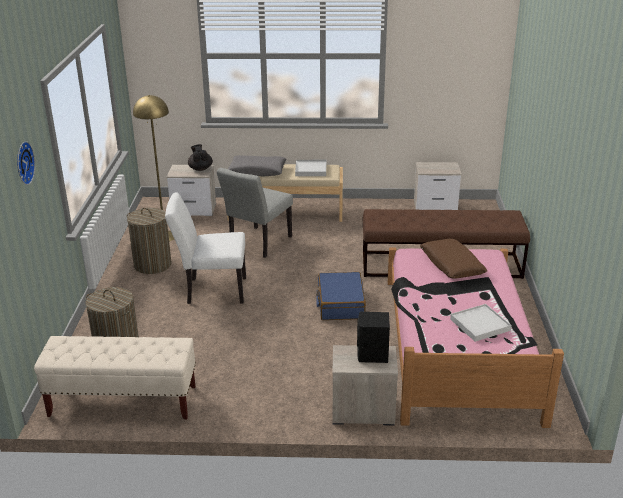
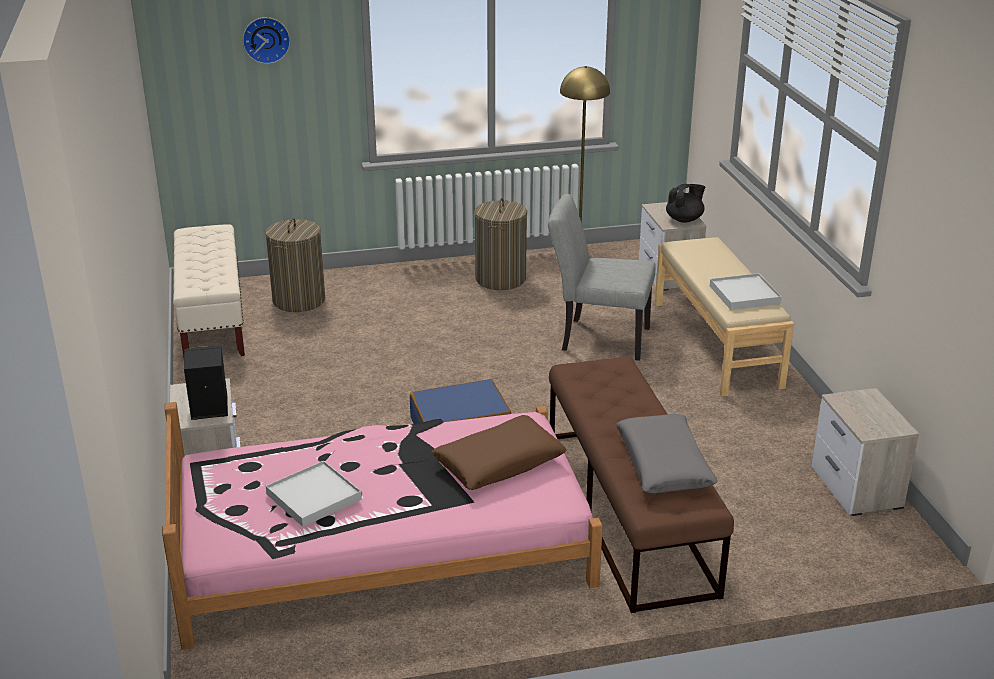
camera: 75 degrees right, 0 degrees up
(211, 290) = (455, 327): white chair -> none
(257, 171) = (704, 256): grey pillow -> grey pillow (664, 464)

